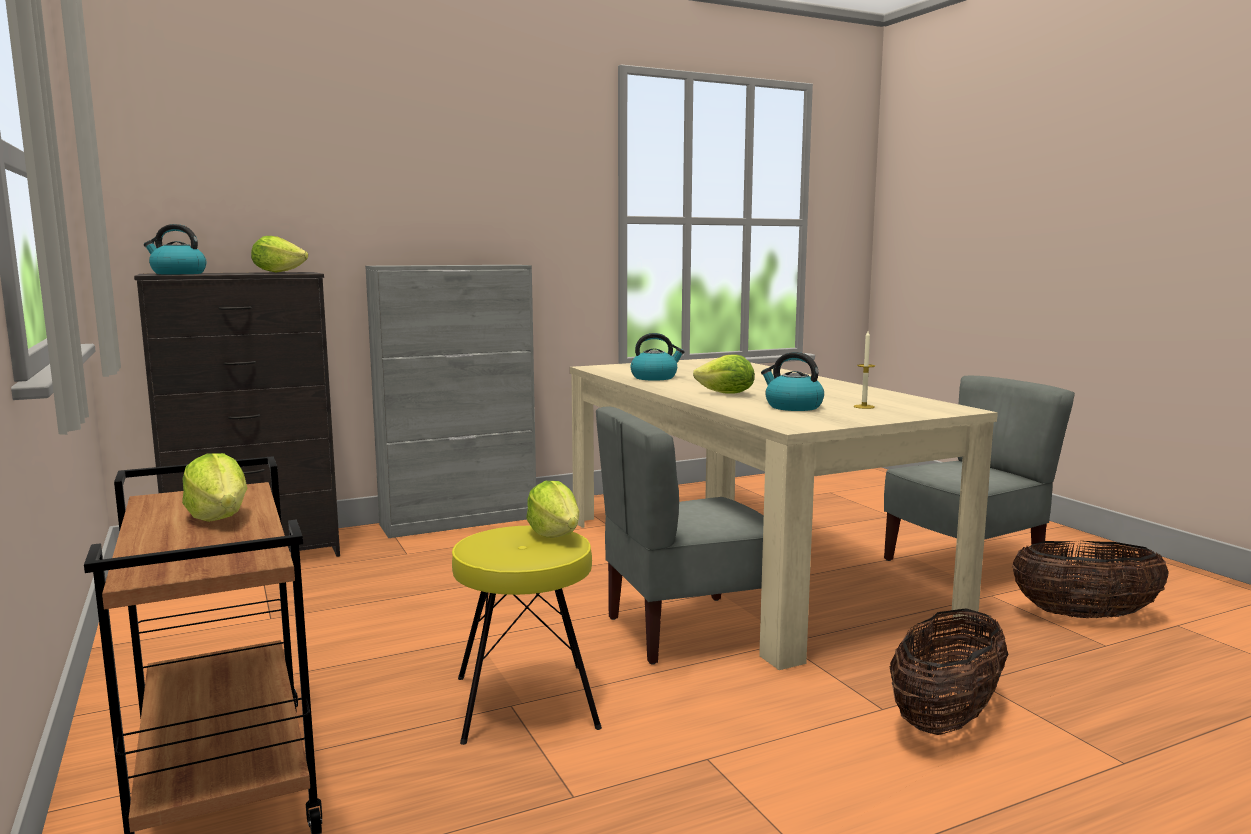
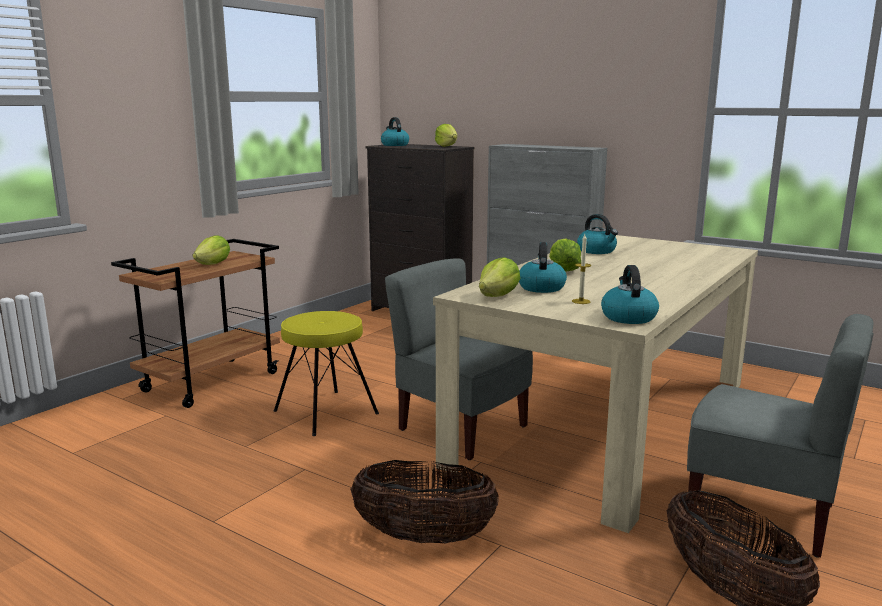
camera: 60 degrees right, 5 degrees up
(555, 534) = (341, 322): lettuce -> lettuce (498, 296)
(934, 406) = (628, 317): none -> kettle

